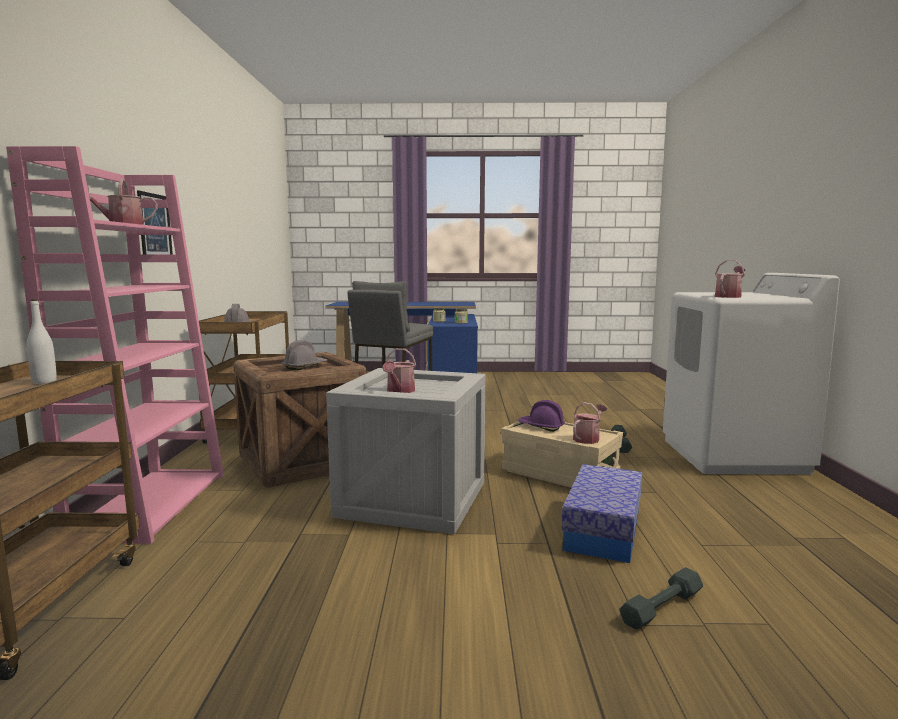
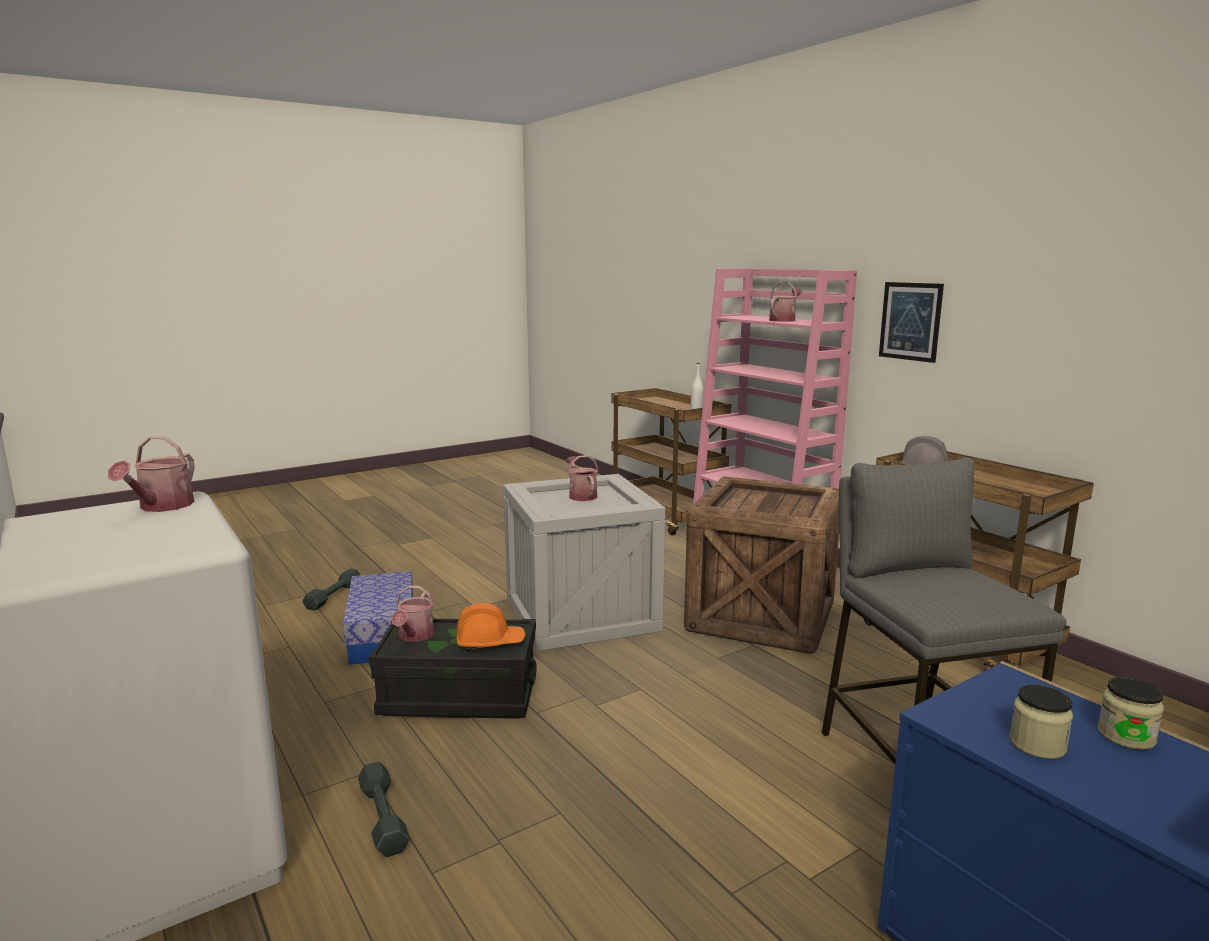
camera: 145 degrees right, 5 degrees up
(305, 366) = (767, 506): grey hard hat -> none
(541, 426) = (490, 642): purple hard hat -> orange hard hat
(559, 473) = (459, 696): beige storage box -> black storage box

